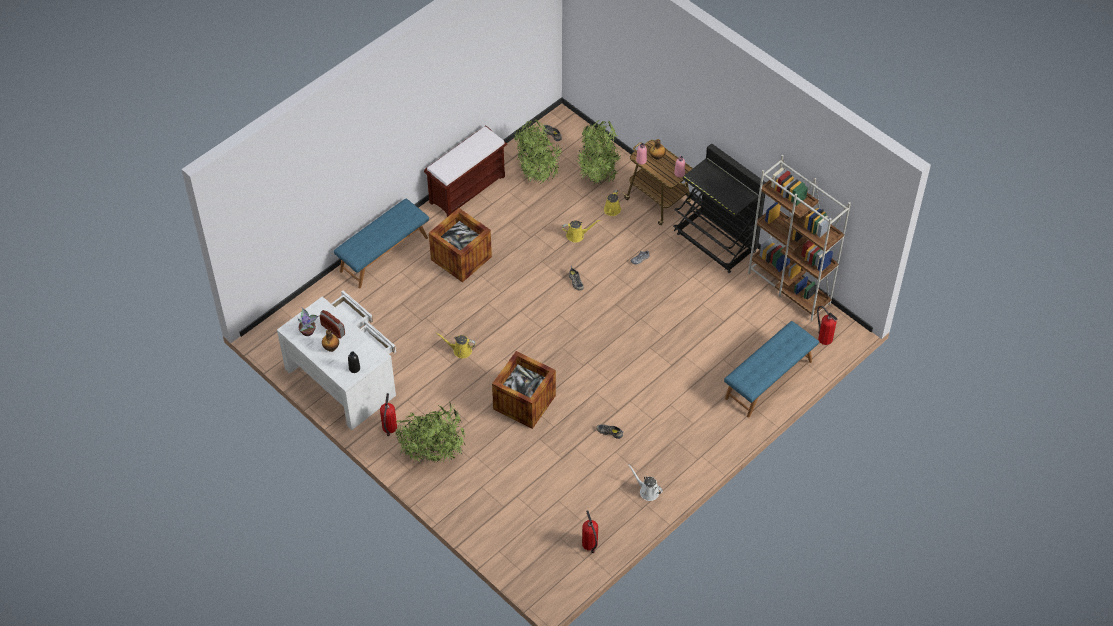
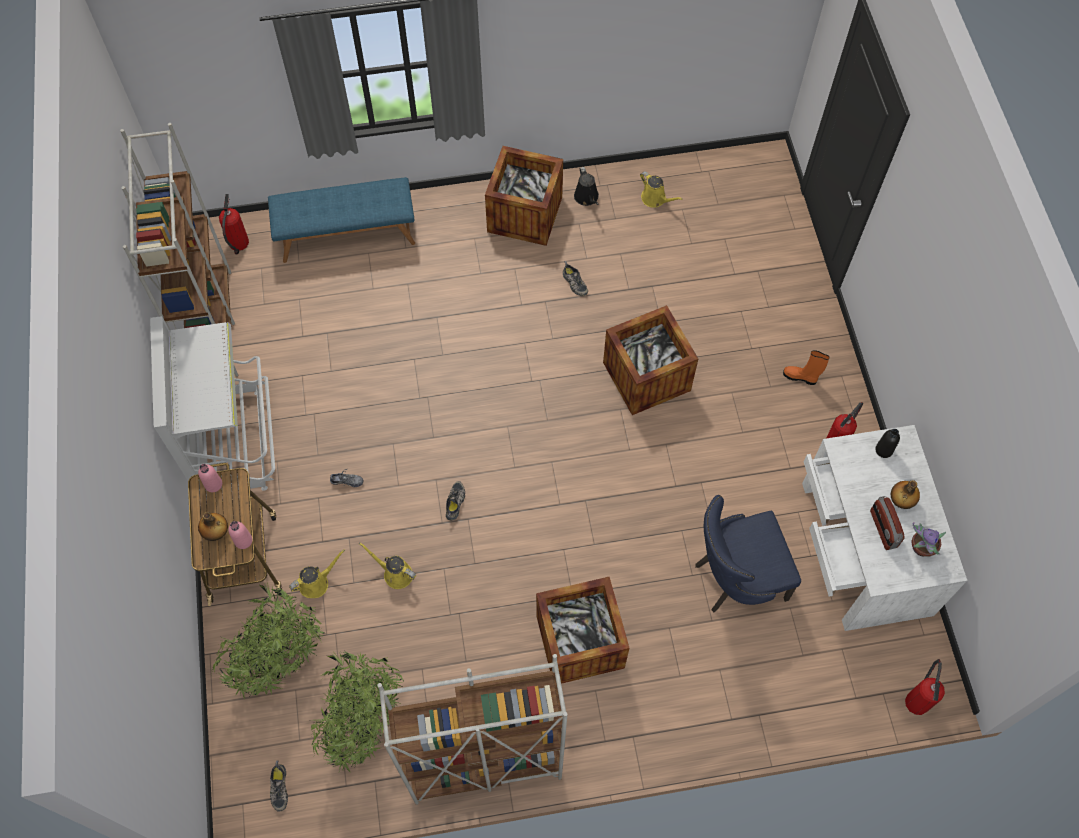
camera: 145 degrees left, 10 degrees up
(383, 254) = (686, 725): blue bench -> none
(401, 328) = (736, 578): none -> blue chair
(433, 454) = (801, 377): potted plant -> orange boot
(460, 350) = (678, 496): yellow watering can -> yellow watering can (655, 199)
(467, 189) = (484, 766): brown bench -> brown bookcase
(590, 545) = (691, 180): fire extinguisher -> fire extinguisher (917, 700)
(647, 491) = (587, 198): white watering can -> black watering can
(676, 456) = (525, 214): none -> crate
(714, 244) = (236, 443): black shoe rack -> white shoe rack

